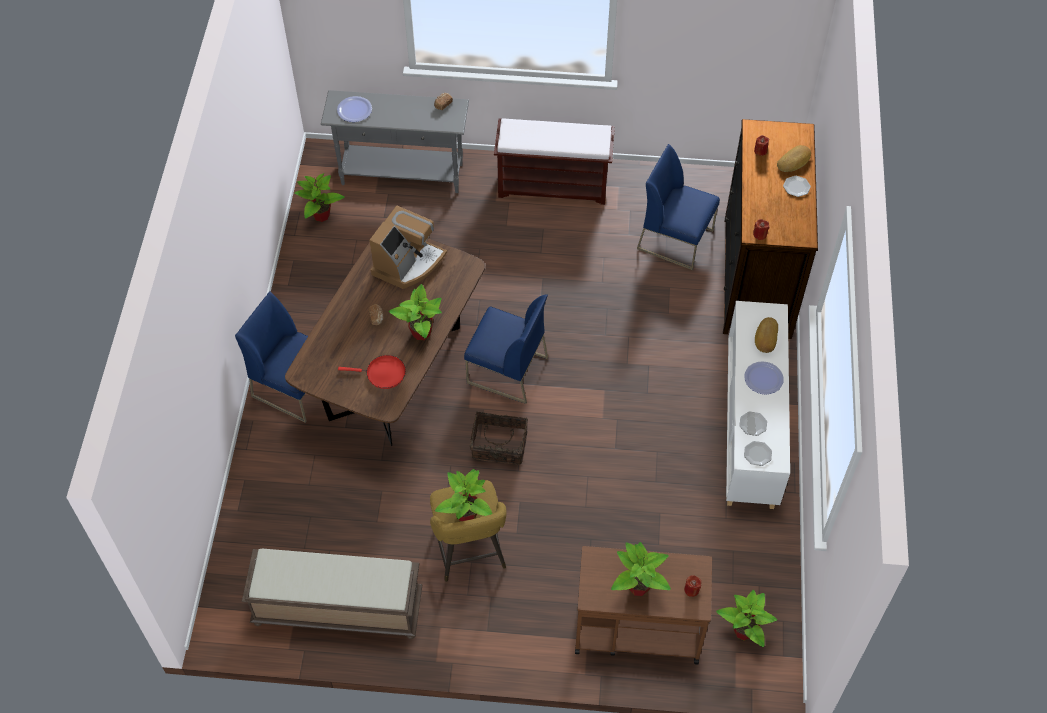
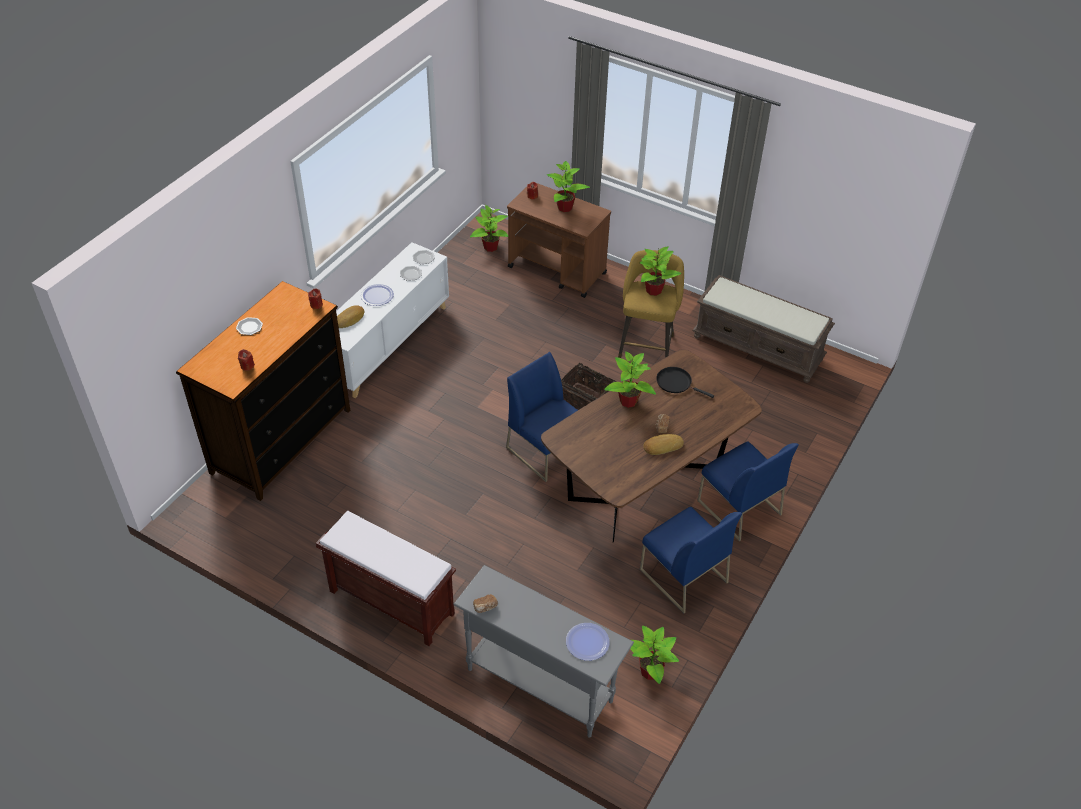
camera: 155 degrees left, 10 degrees down
(383, 374) = (676, 383): red frying pan -> black frying pan
(408, 263) = (610, 461): coffee machine -> none
(676, 239) = (319, 500): blue chair -> blue chair (682, 576)
(794, 161) = (228, 347): bread -> bread (662, 446)

